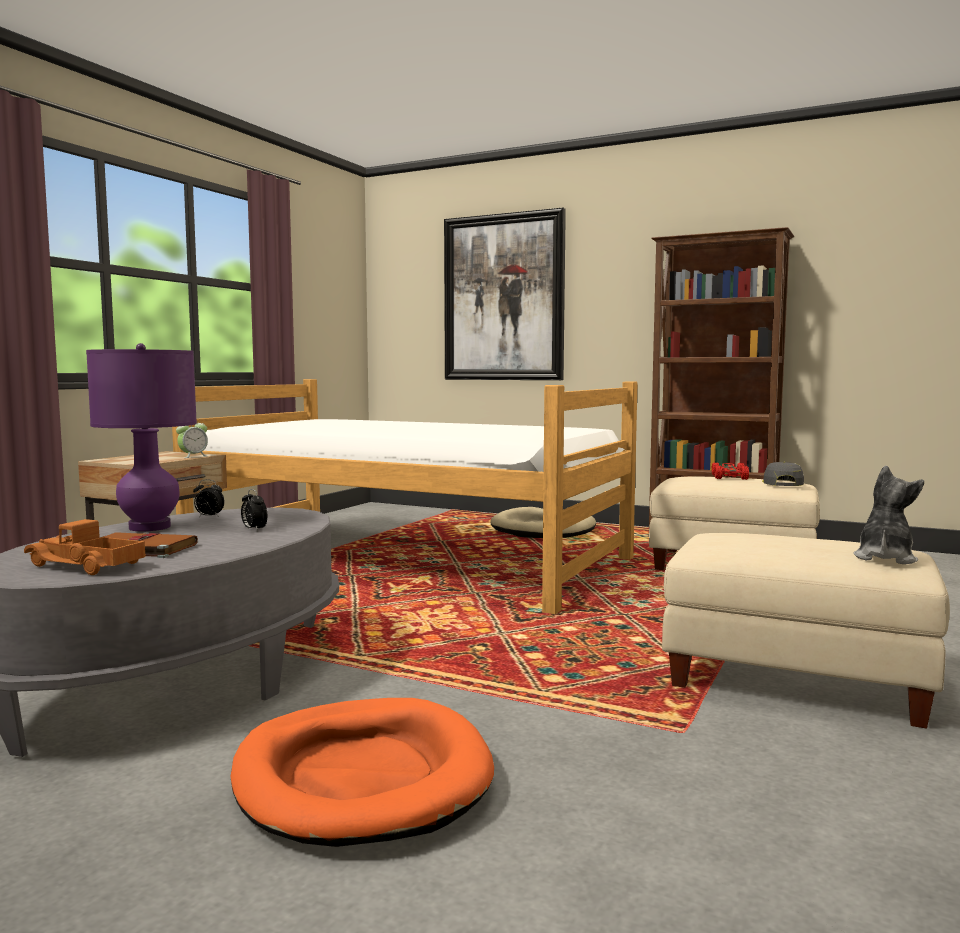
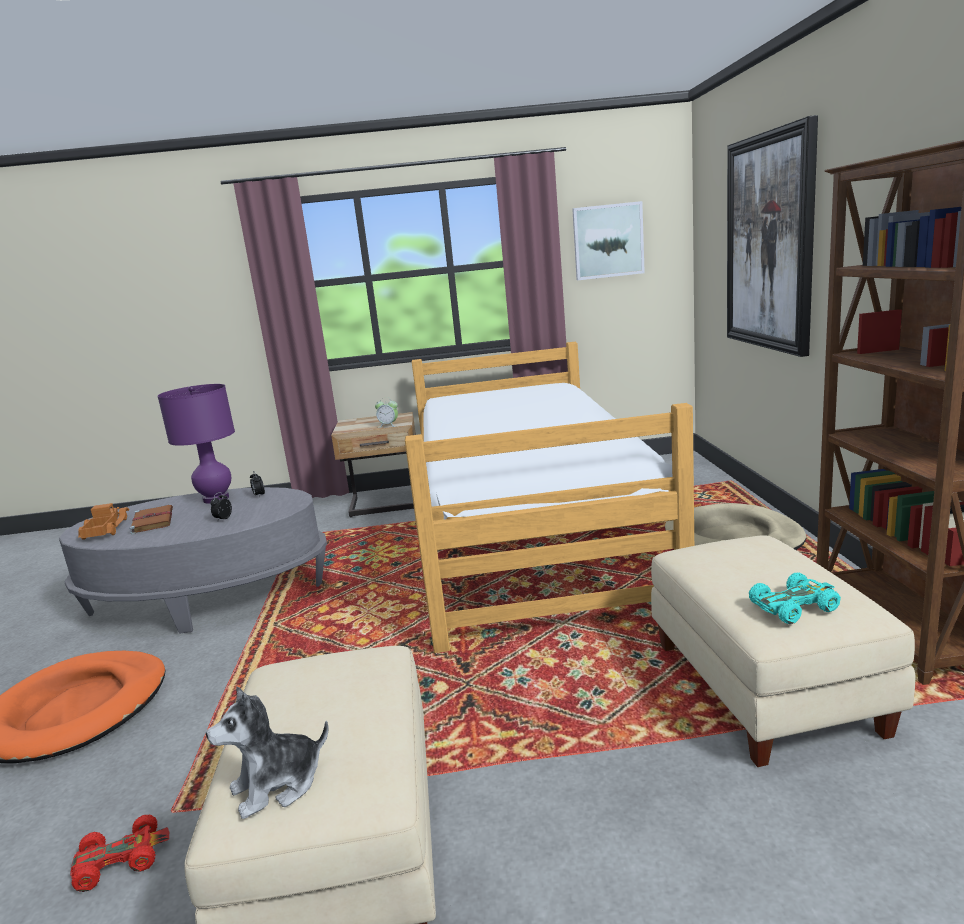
camera: 60 degrees right, 10 degrees up
(317, 284) = (608, 241): none -> picture
(729, 477) = (781, 565): red toy car -> red toy car (121, 859)
(782, 483) = (794, 606): grey cap -> turquoise toy car
(884, 558) = (277, 785): plush toy -> plush toy turned 150 degrees clockwise

